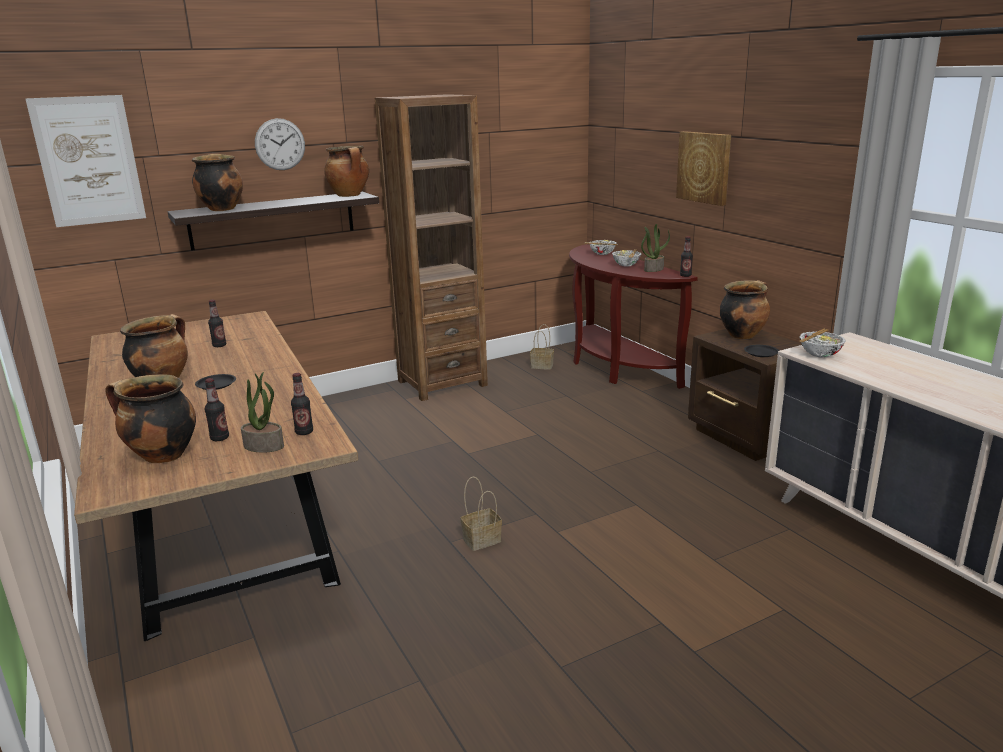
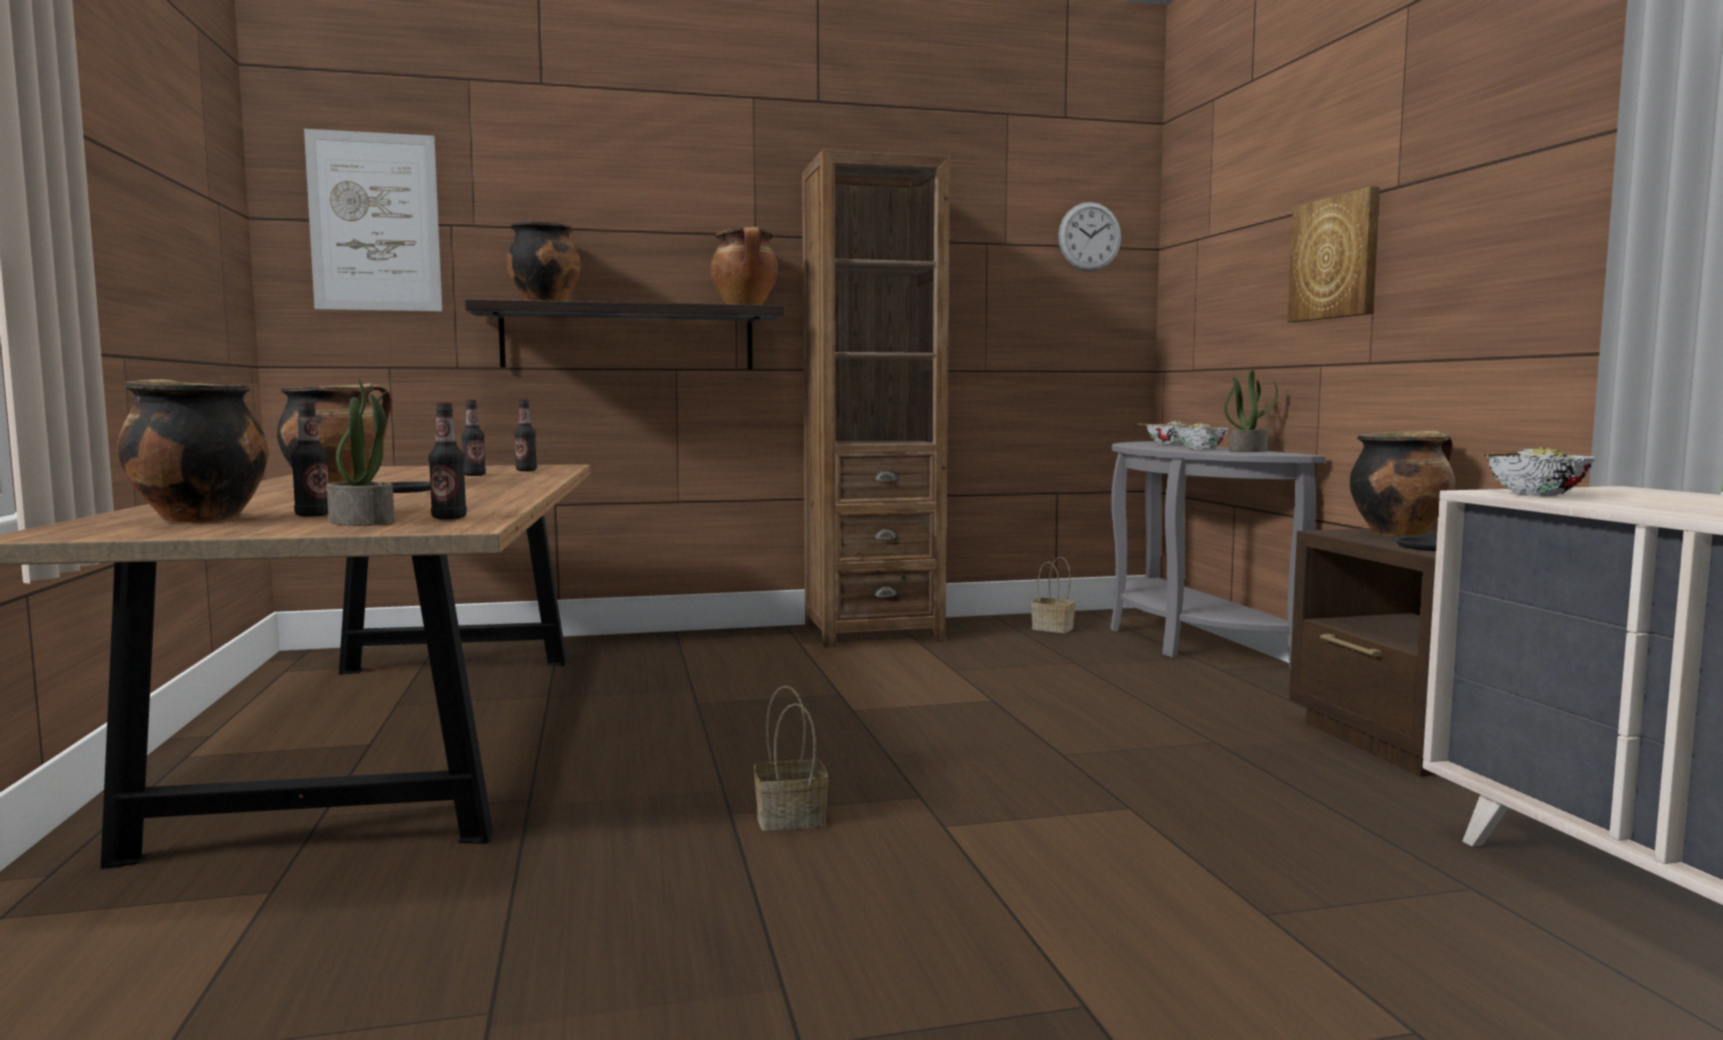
camera: 15 degrees right, 15 degrees down
(280, 144) = (652, 227): wall clock -> wall clock (1089, 236)
(615, 367) = (1182, 639): brown console table -> grey console table
(685, 275) = (1302, 454): bottle -> bottle (526, 470)

